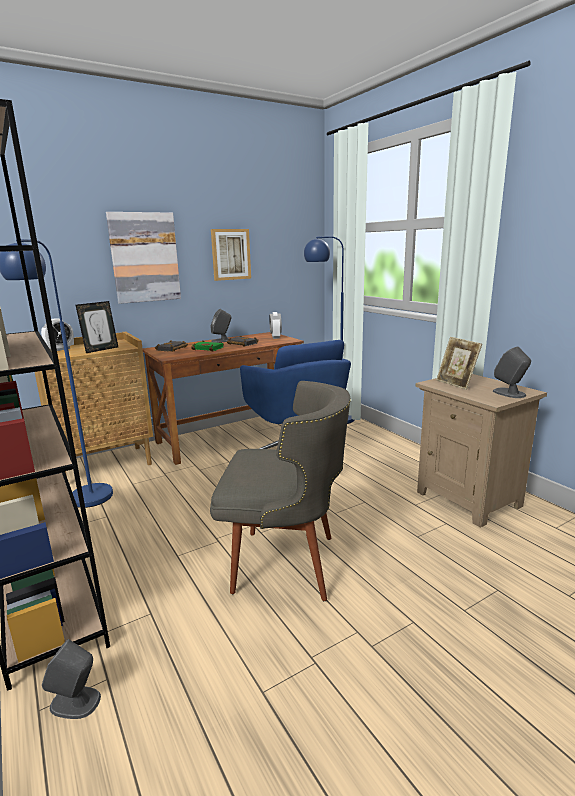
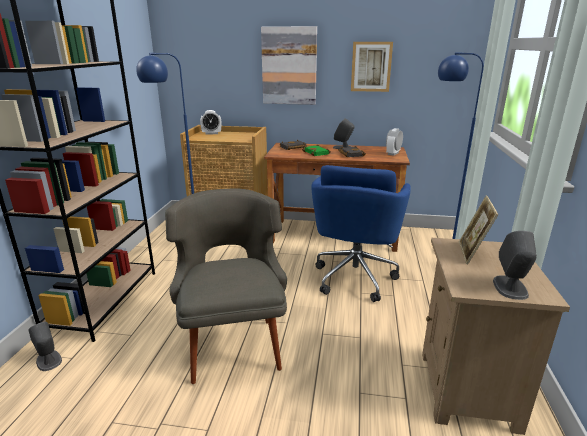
camera: 40 degrees right, 5 degrees up
(101, 349) = (230, 139): picture frame -> none
(283, 564) = (234, 350): grey chair -> grey chair turned 150 degrees counterclockwise

